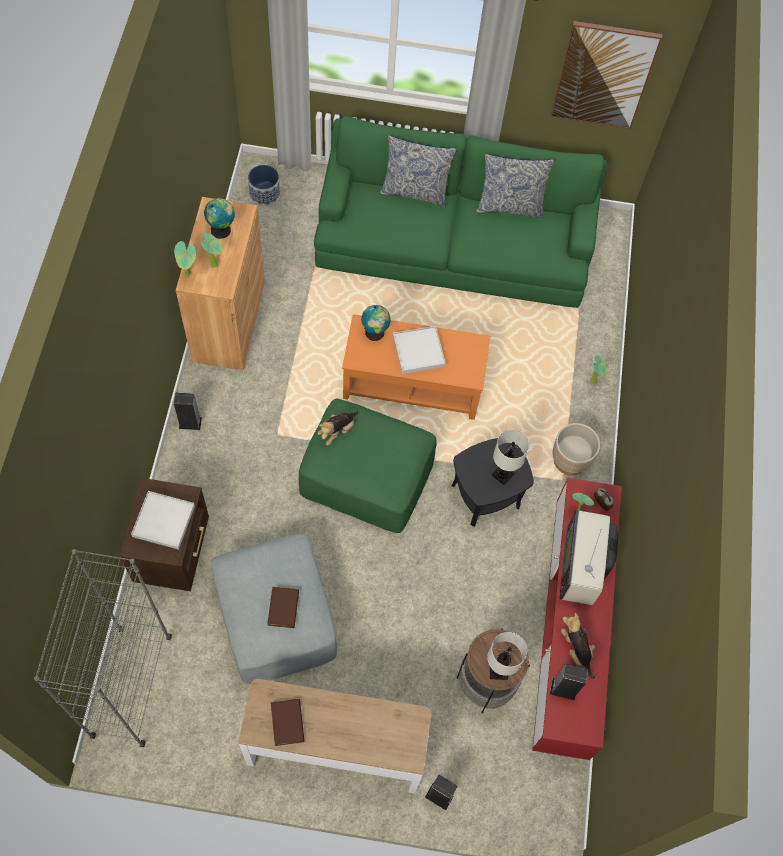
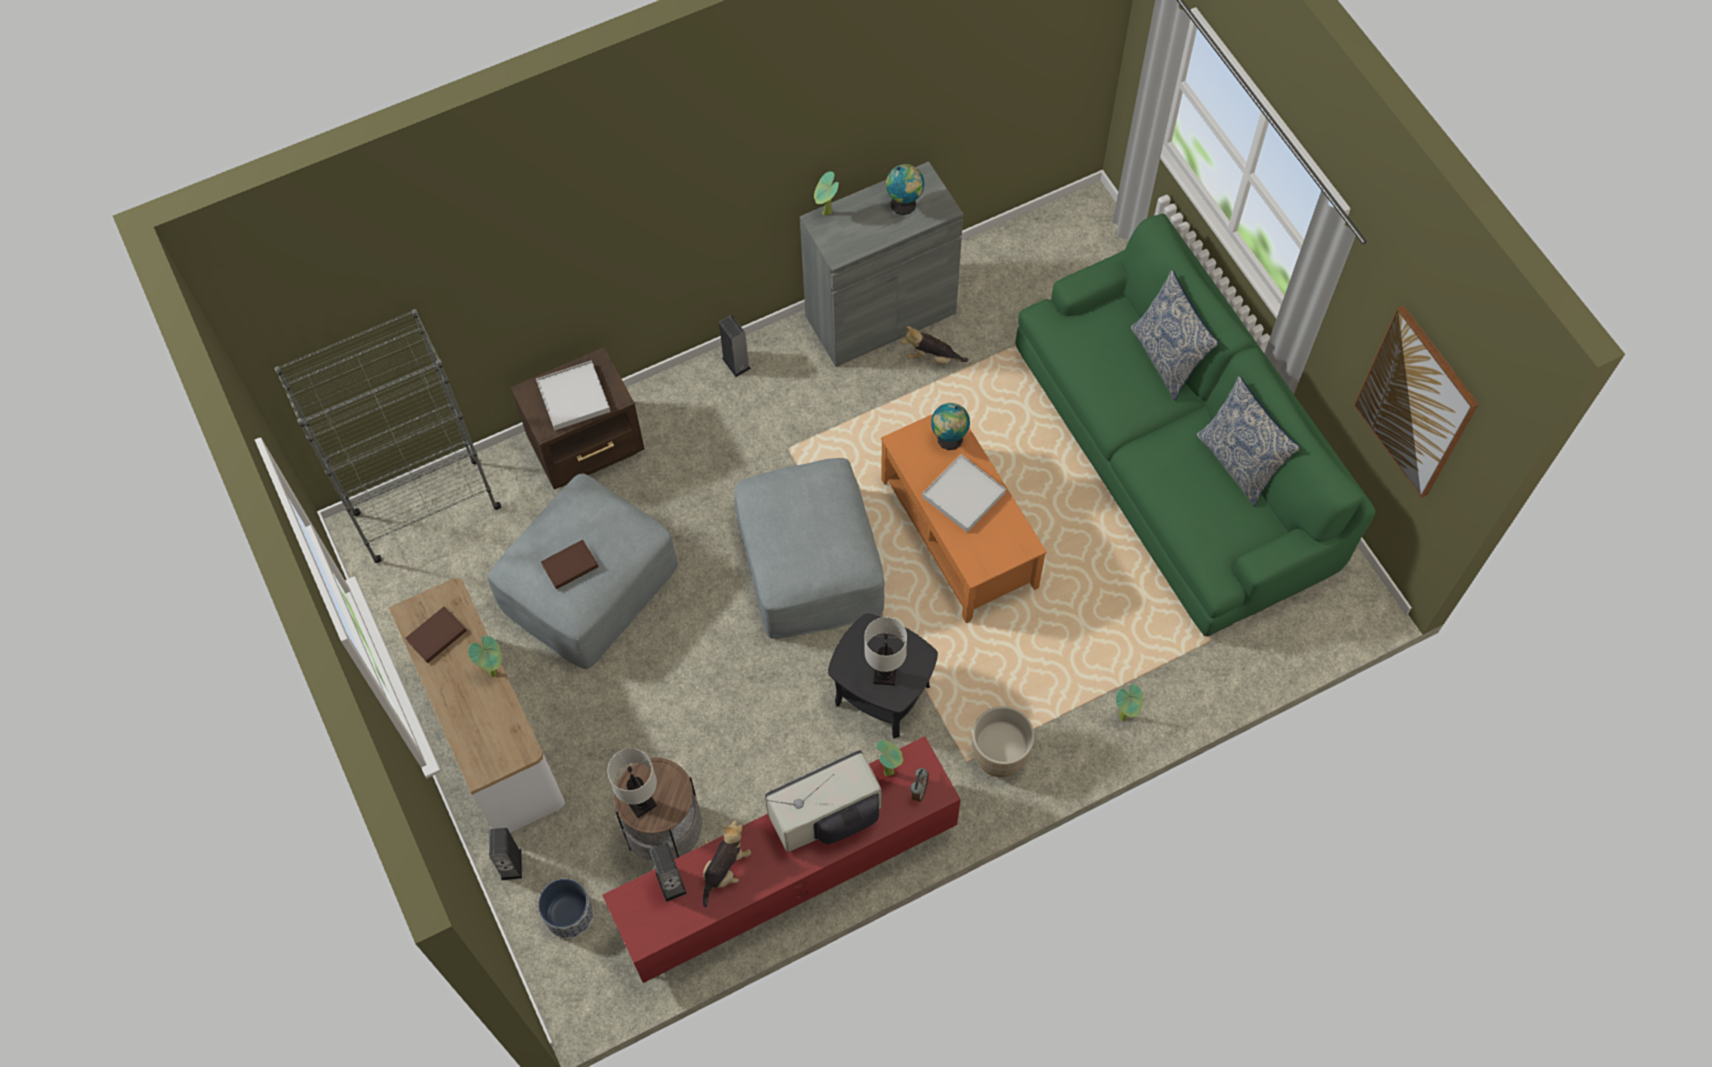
camera: 60 degrees right, 0 degrees up
(215, 264) = (859, 227): potted plant -> potted plant (494, 672)
(229, 321) = (880, 314): brown cabinet -> grey cabinet
(264, 194) = (1065, 237): planter -> planter (569, 914)
(337, 431) = (805, 483): plush toy -> plush toy (932, 358)
(366, 476) = (809, 563): green ottoman -> grey ottoman

